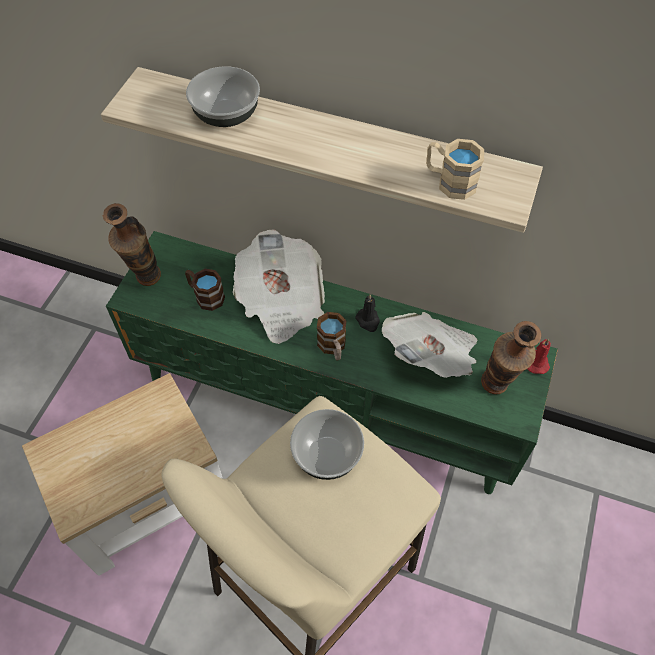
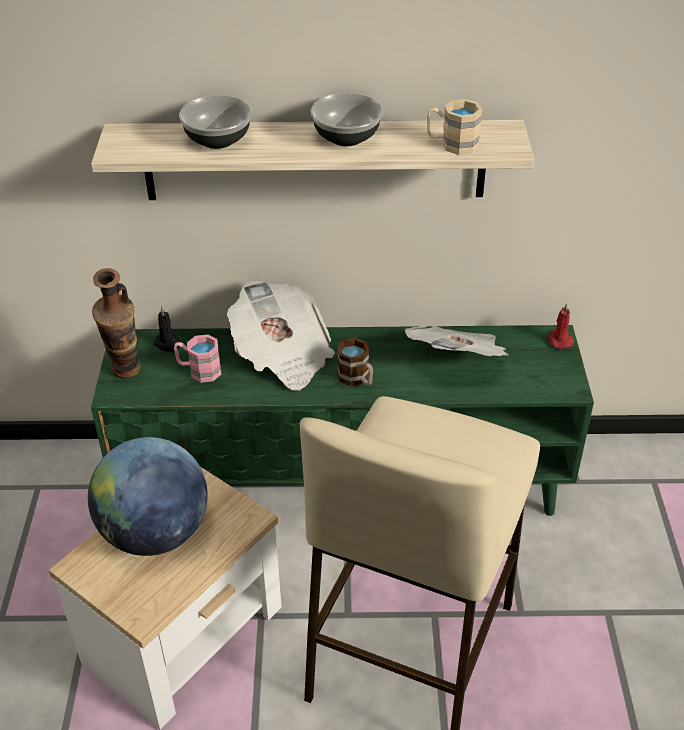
camera: 20 degrees left, 15 degrees down
(114, 439) = (155, 533): none -> globe
(205, 296) = (199, 370): brown mug -> pink mug
(326, 455) = (416, 434): bowl -> bowl (346, 138)
(368, 321) = (380, 348): black candle -> black candle (168, 344)
(495, 391) = (534, 372): vase -> none

